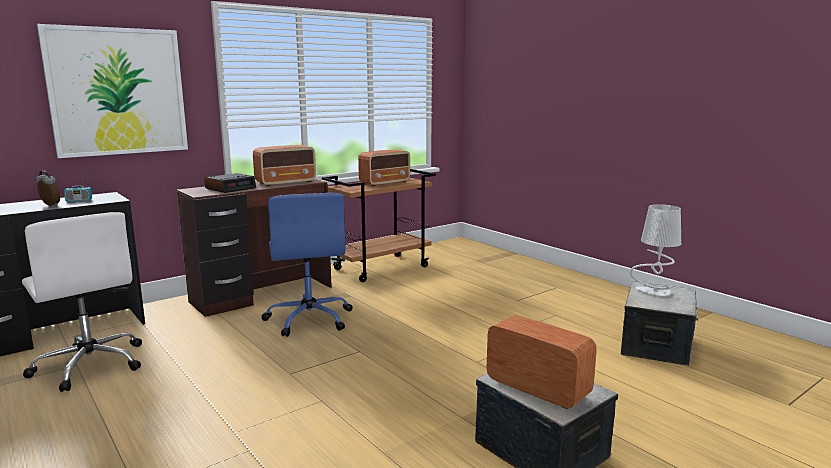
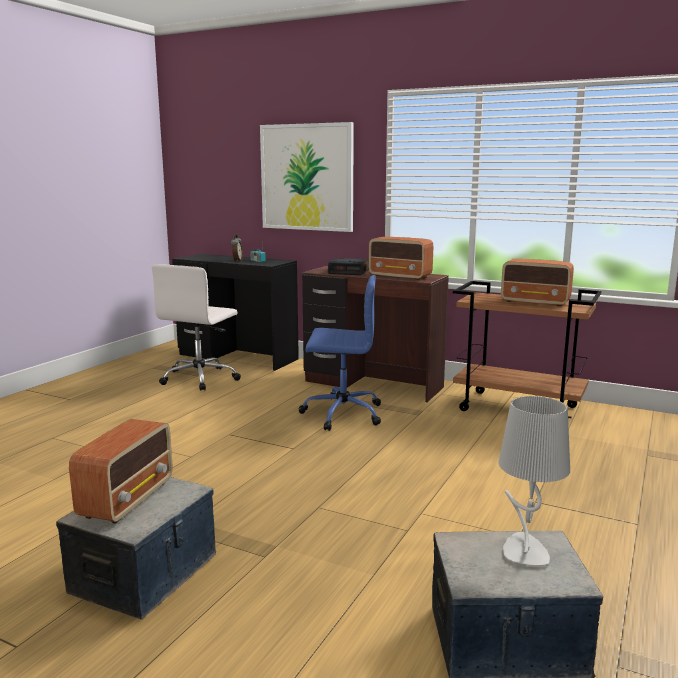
camera: 65 degrees right, 0 degrees up
(309, 319) = (341, 413): blue office chair -> blue office chair turned 135 degrees counterclockwise

